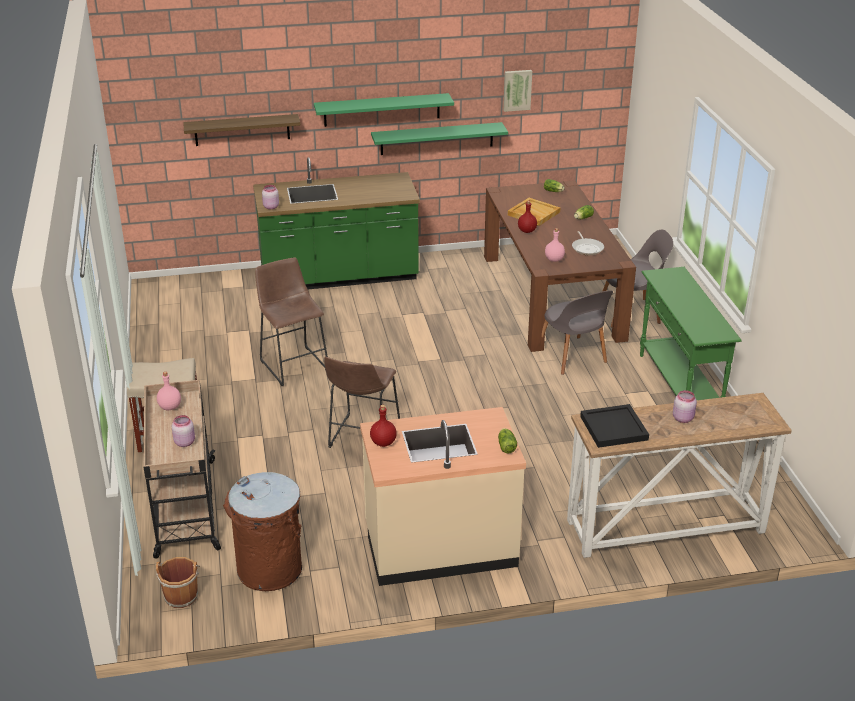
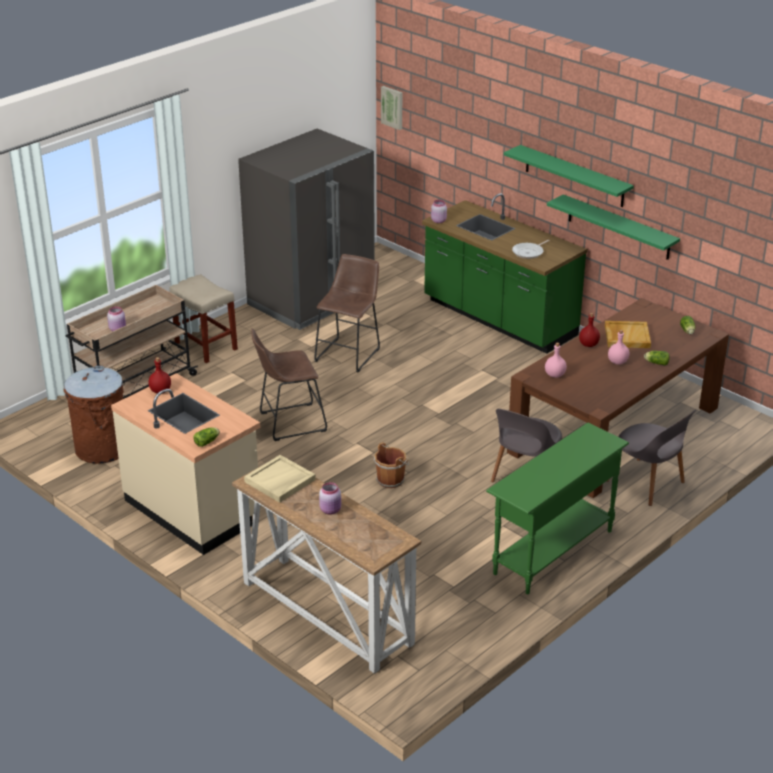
camera: 55 degrees right, 0 degrees up
(170, 407) = (152, 307): pink bottle -> pink bottle (618, 362)
(177, 348) = (312, 300): none -> grey fridge
(181, 595) = (46, 427): brown bucket -> brown bucket (391, 479)
(242, 130) = (465, 146): shelf -> none
(517, 90) = (698, 210): picture -> picture (392, 107)
(587, 248) = (600, 384): frying pan -> frying pan (529, 252)
(614, 428) = (280, 481): black tray -> beige tray

